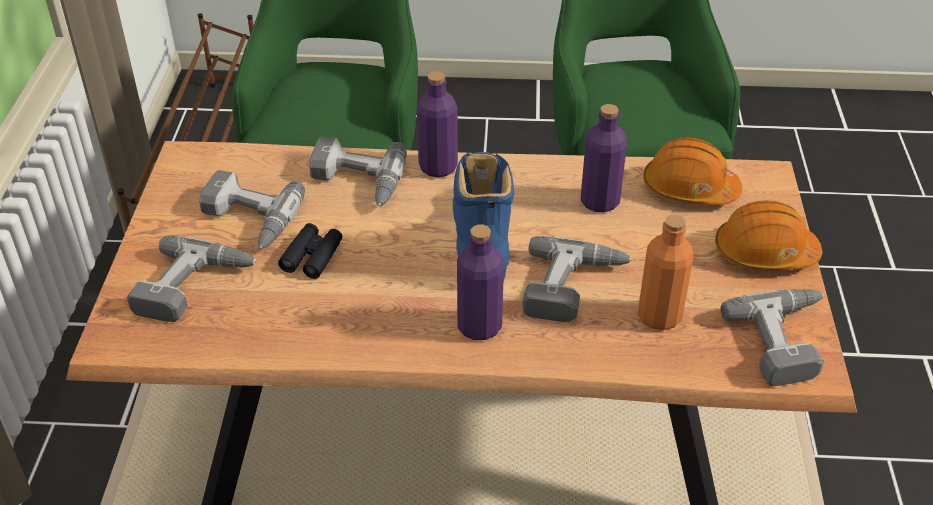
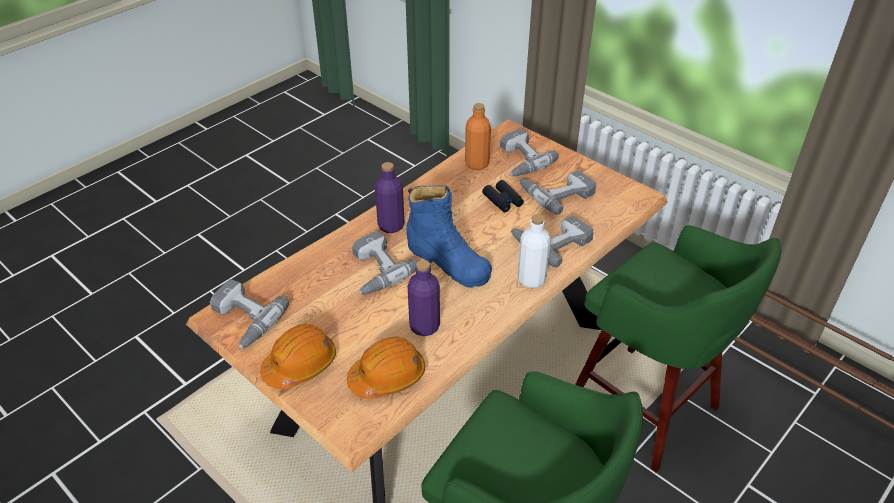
camera: 130 degrees right, 0 degrees up
(438, 167) = (531, 279): purple bottle -> white bottle
(659, 316) = (318, 287): orange bottle -> orange bottle (477, 164)

